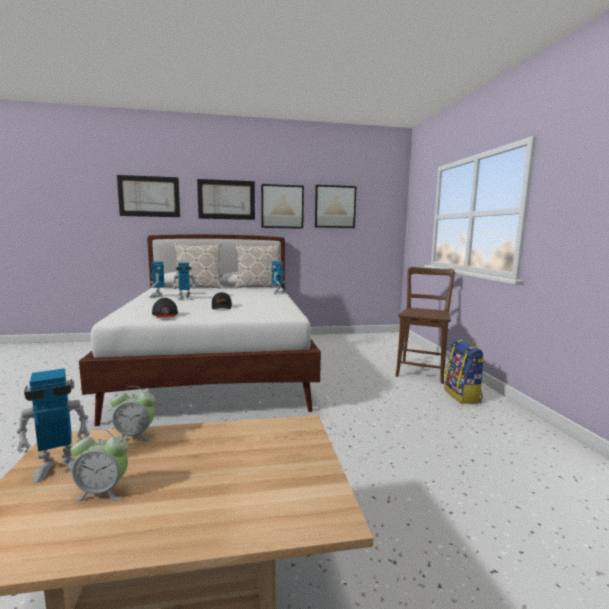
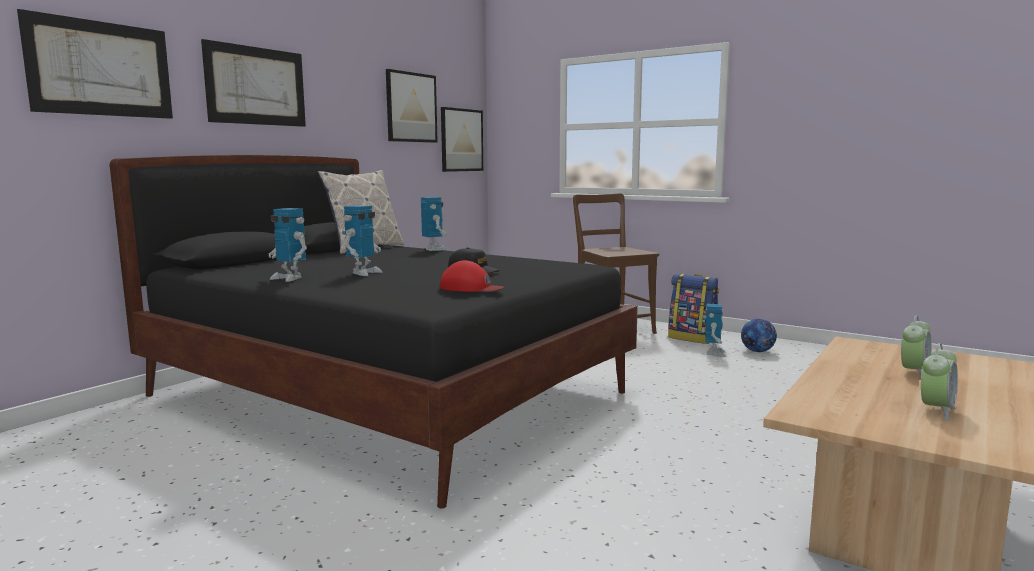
camera: 45 degrees left, 0 degrees up
(58, 466) = (866, 419): toy robot -> toy robot (714, 353)
(135, 435) = (817, 388): alarm clock -> alarm clock (913, 372)
(165, 314) = (471, 288): black cap -> red cap
(198, 287) = (275, 261): pillow -> none
(217, 367) = (387, 393): white bed -> black bed
(282, 206) = (343, 104): picture -> picture (461, 140)
(490, 424) = (757, 351): none -> football

